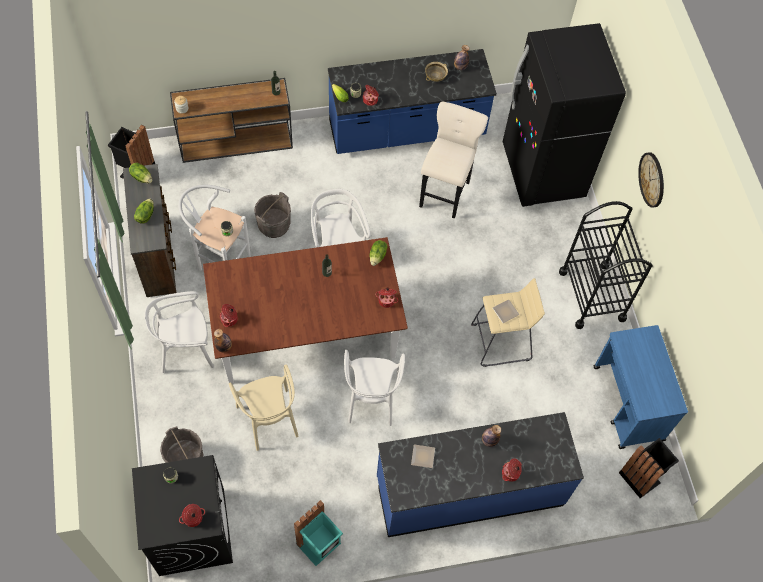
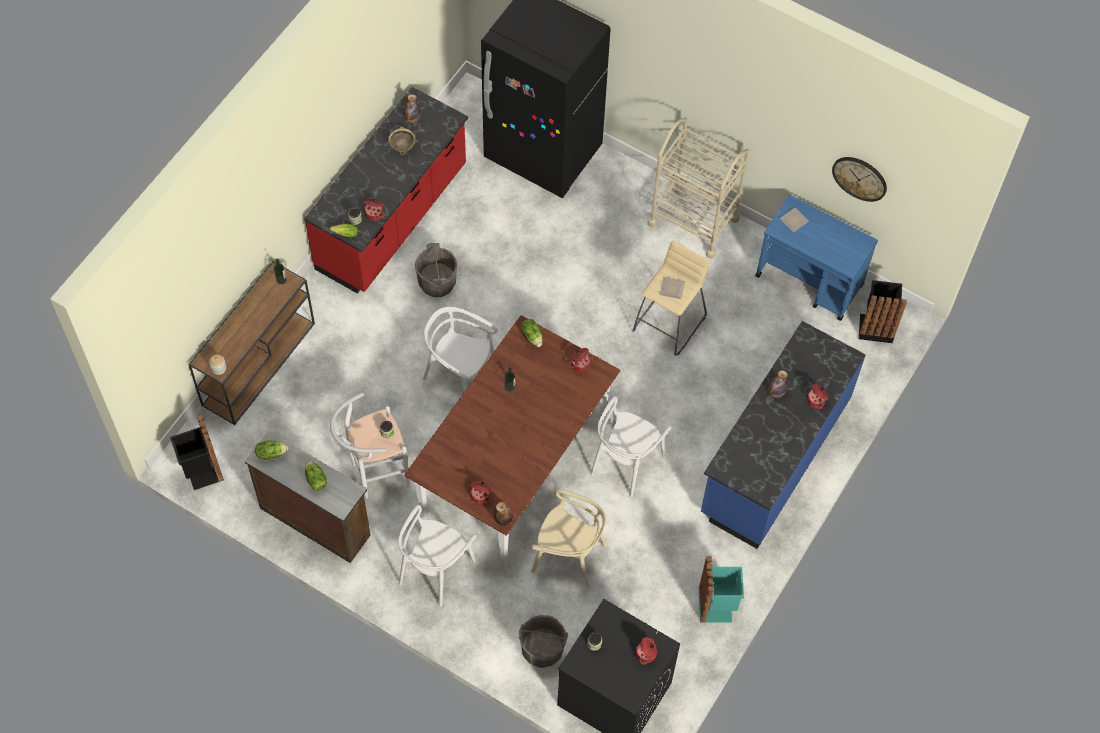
camera: 45 degrees left, 0 degrees up
(274, 225) = (381, 402): grey bucket -> grey bucket (437, 282)
(371, 399) = (625, 462): white chair -> white chair turned 75 degrees clockwise
(407, 130) = (392, 219): blue counter -> red counter
(423, 457) = (746, 450): plate -> plate (795, 221)
(445, 192) = (486, 242): beige stool -> none
(592, 295) = (693, 221): black cart -> beige cart
(652, 179) = (695, 80): wall clock -> wall clock (860, 178)

